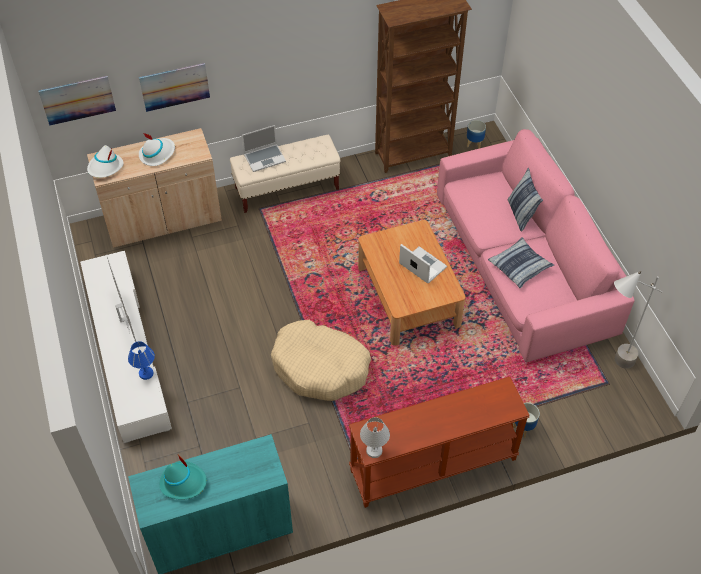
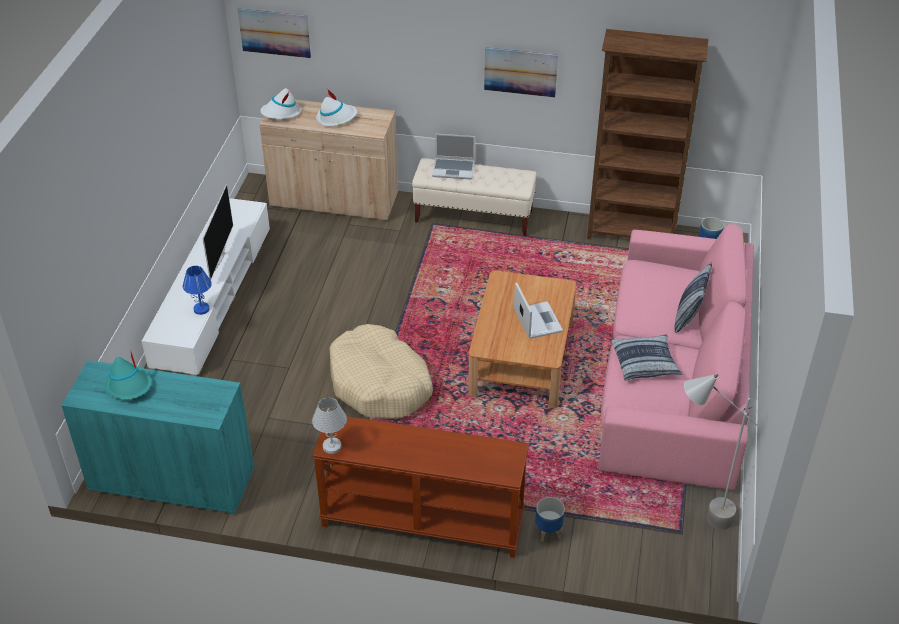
camera: 30 degrees right, 10 degrees down
(175, 87) = (374, 52): picture -> picture (520, 71)

